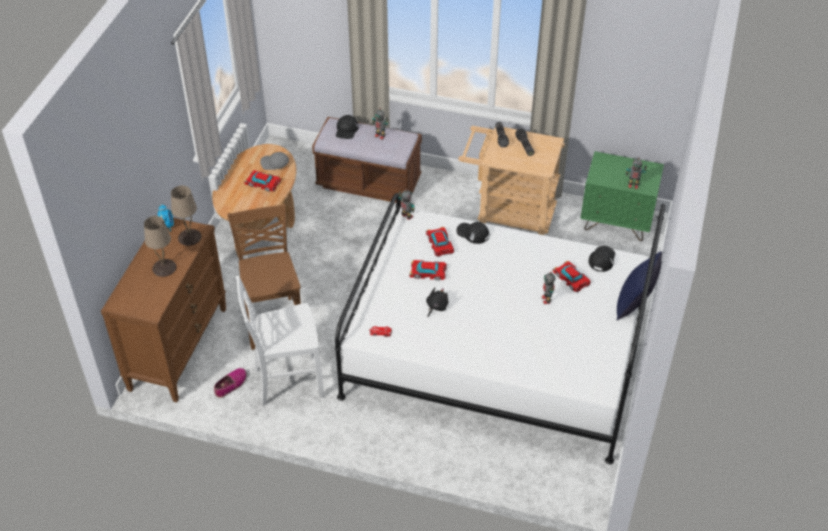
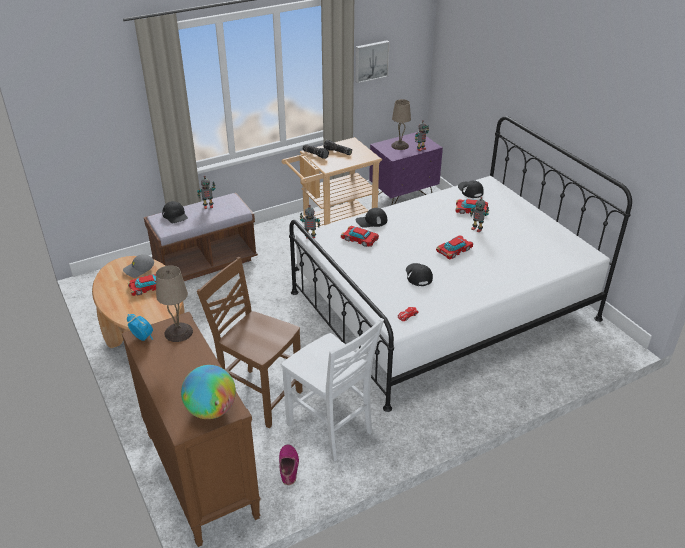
camera: 45 degrees left, 10 degrees down
(142, 304) = (211, 410): none -> globe
(164, 268) = (190, 369): beige table lamp -> beige table lamp (400, 145)
(287, 381) = (331, 429): white chair -> white chair turned 75 degrees counterclockwise
(428, 273) = (379, 260): toy car -> toy car (454, 250)
(436, 307) = (418, 275): black plush toy -> black cap
(608, 69) = (371, 61): none -> picture
(616, 222) = (403, 196): green nightstand -> purple nightstand
(634, 304) = (526, 201): blue pillow -> none

